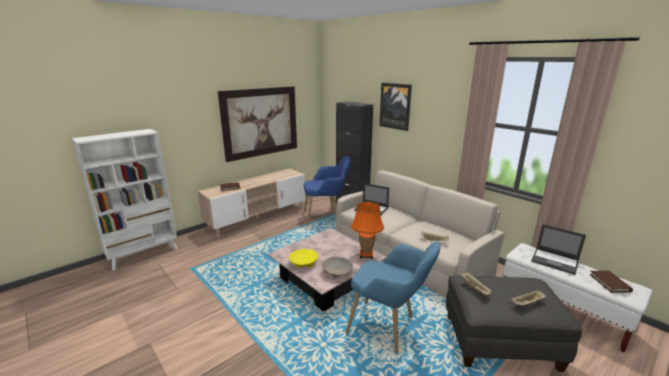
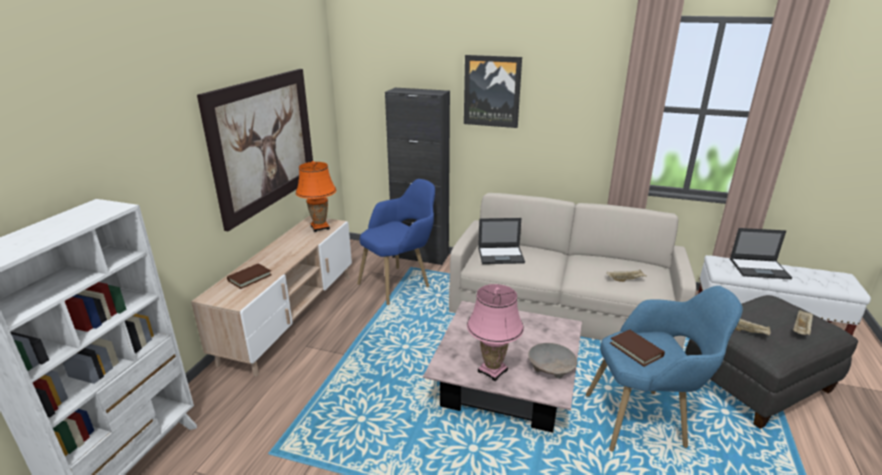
camera: 30 degrees left, 5 degrees up
(303, 263) = (492, 371): yellow bowl -> pink table lamp
(366, 255) = (556, 327): orange table lamp -> orange table lamp (320, 227)
(609, 283) = (823, 279): brown book -> brown book (636, 349)

